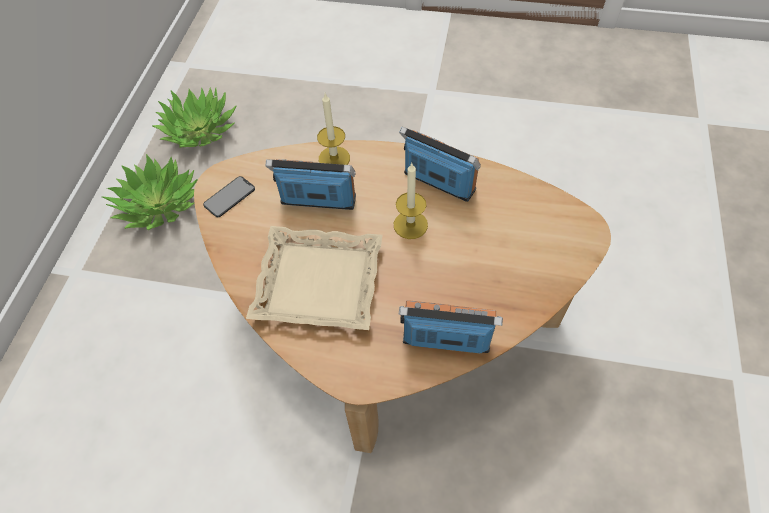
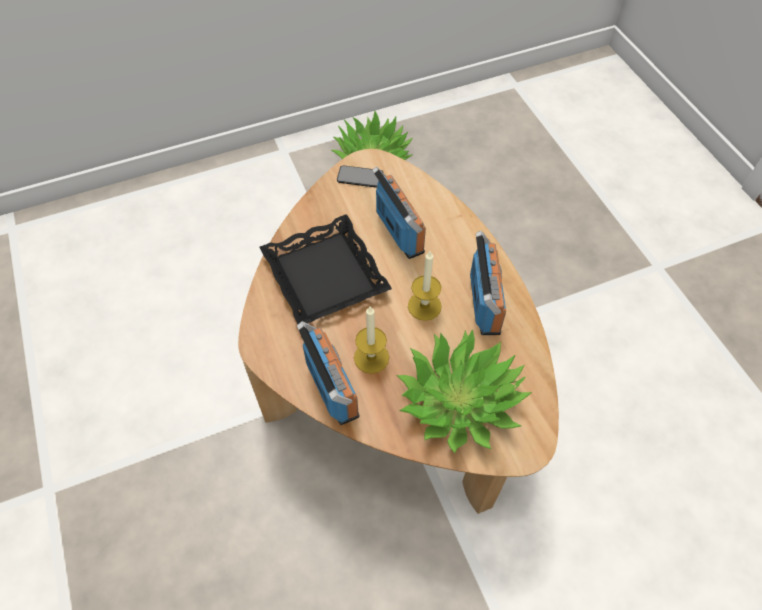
camera: 55 degrees right, 0 degrees up
(200, 129) = (460, 135): potted plant -> potted plant (460, 400)
(318, 284) = (324, 275): beige tray -> black tray
(334, 158) = (449, 218): candle -> candle (371, 357)

